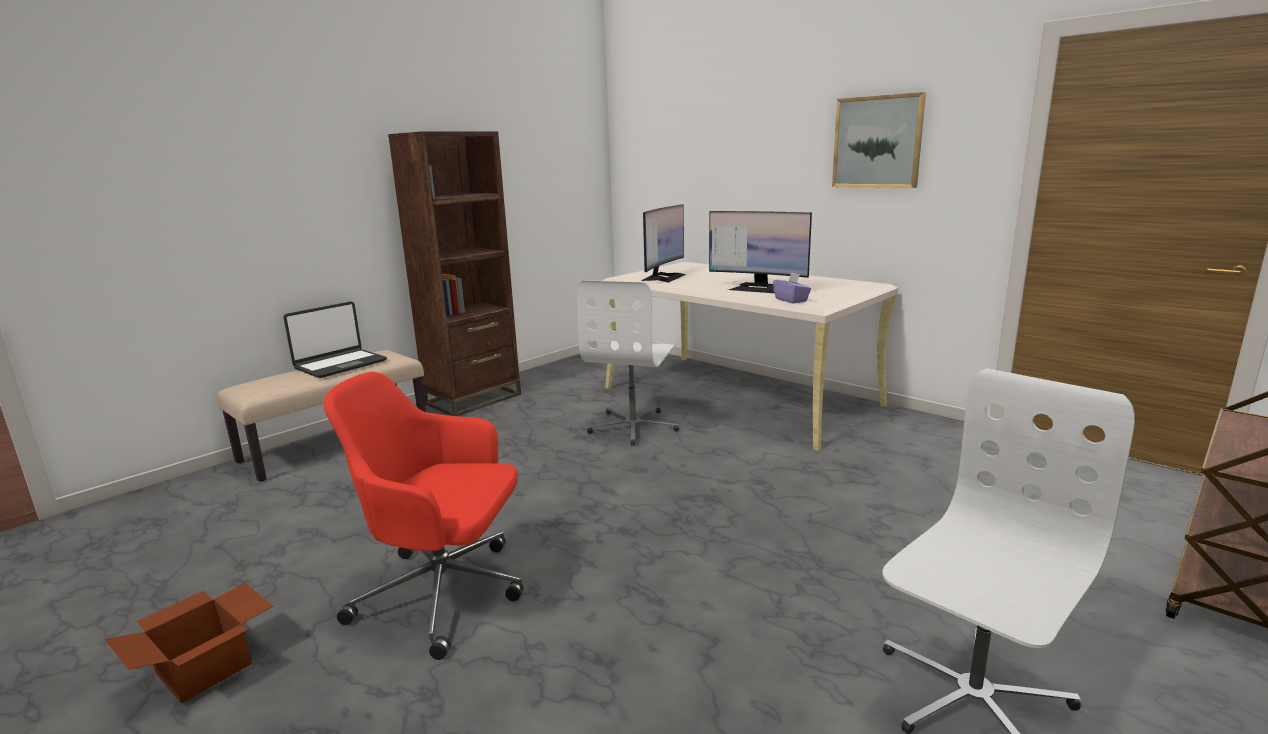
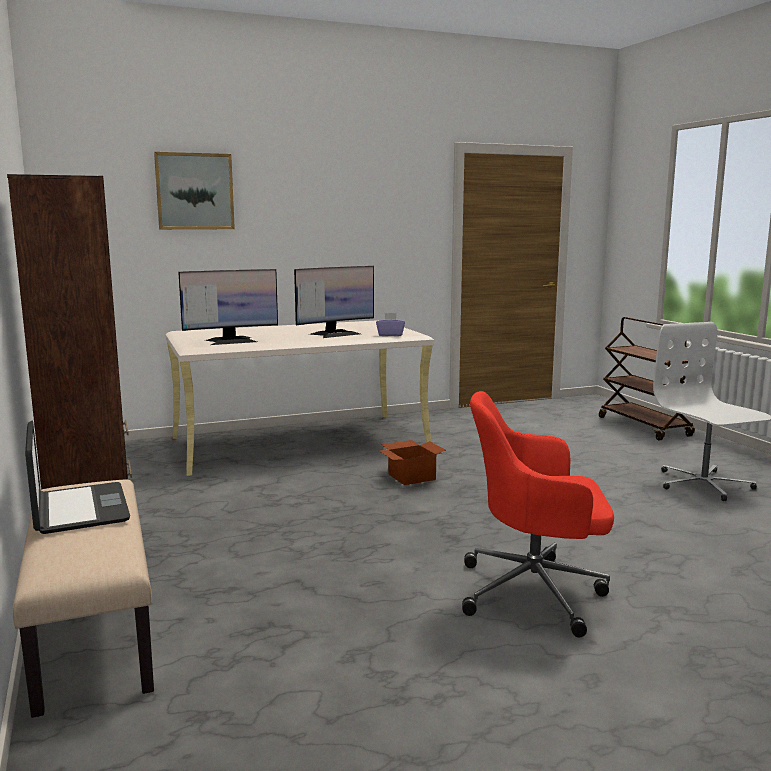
camera: 65 degrees left, 5 degrees down
(207, 668) = (592, 711): cardboard box -> cardboard box (412, 476)
(445, 593) = (535, 592): red office chair -> red office chair turned 60 degrees clockwise
(634, 426) = (304, 483): white office chair -> none
(663, 277) = (231, 341): monitor -> monitor turned 105 degrees clockwise
(877, 142) = (358, 212): picture -> picture (194, 191)

